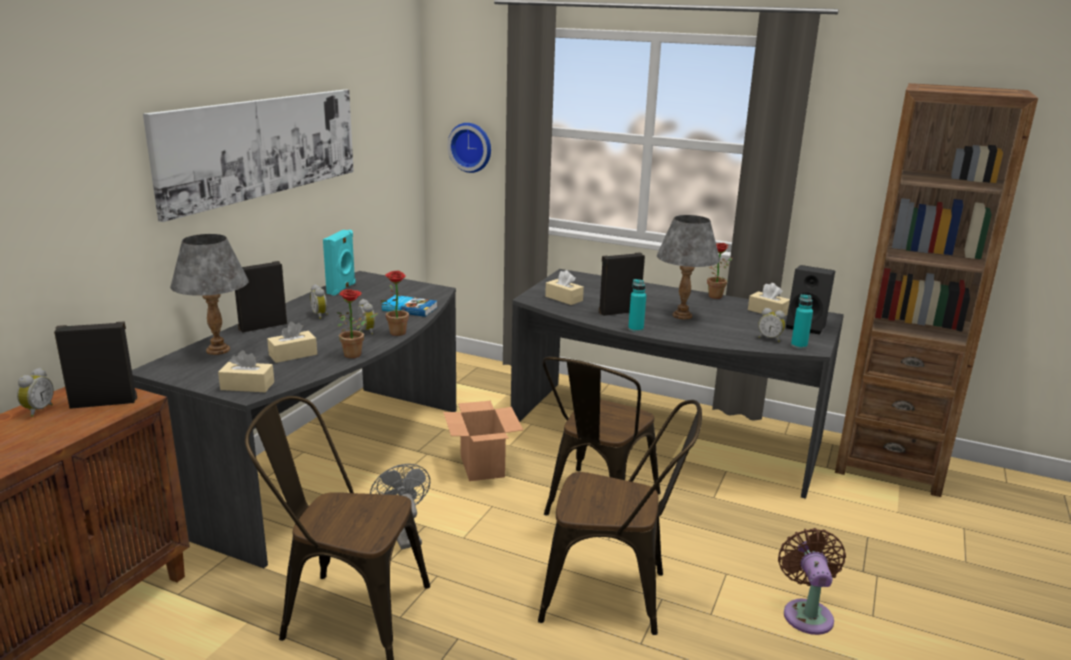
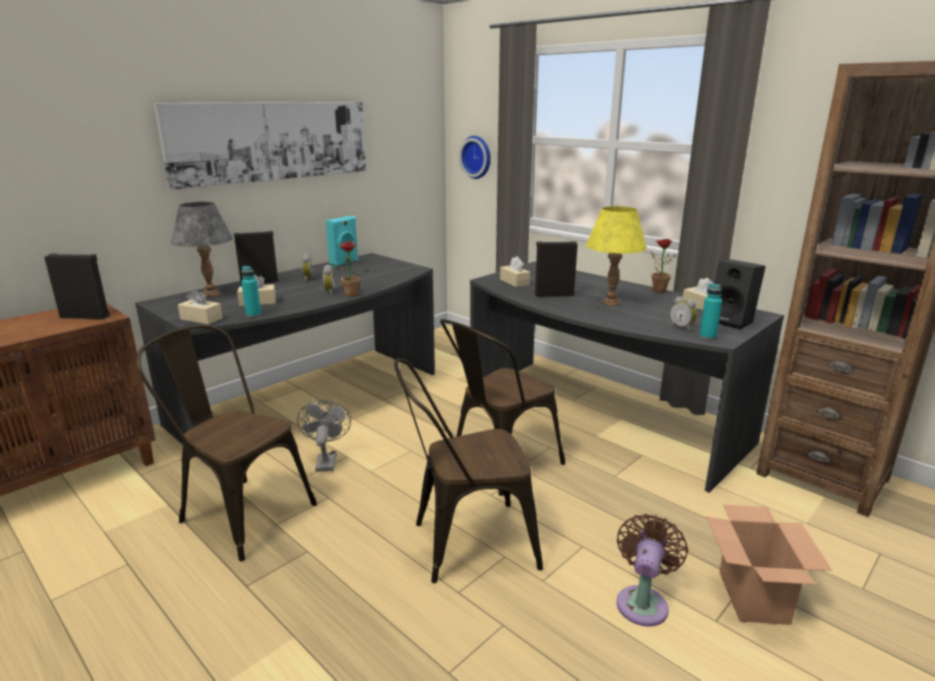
camera: 20 degrees right, 0 degrees up
(37, 410) = (40, 317): alarm clock -> none
(356, 354) = (303, 306): potted plant -> none
(409, 308) = (380, 279): book -> none
(481, 466) = (425, 418): cardboard box -> cardboard box (752, 596)
(615, 595) = (464, 544): brown chair -> brown chair turned 135 degrees clockwise
(635, 329) = (555, 309): turquoise bottle -> turquoise bottle (253, 314)
(682, 316) = (610, 303): grey table lamp -> yellow table lamp

